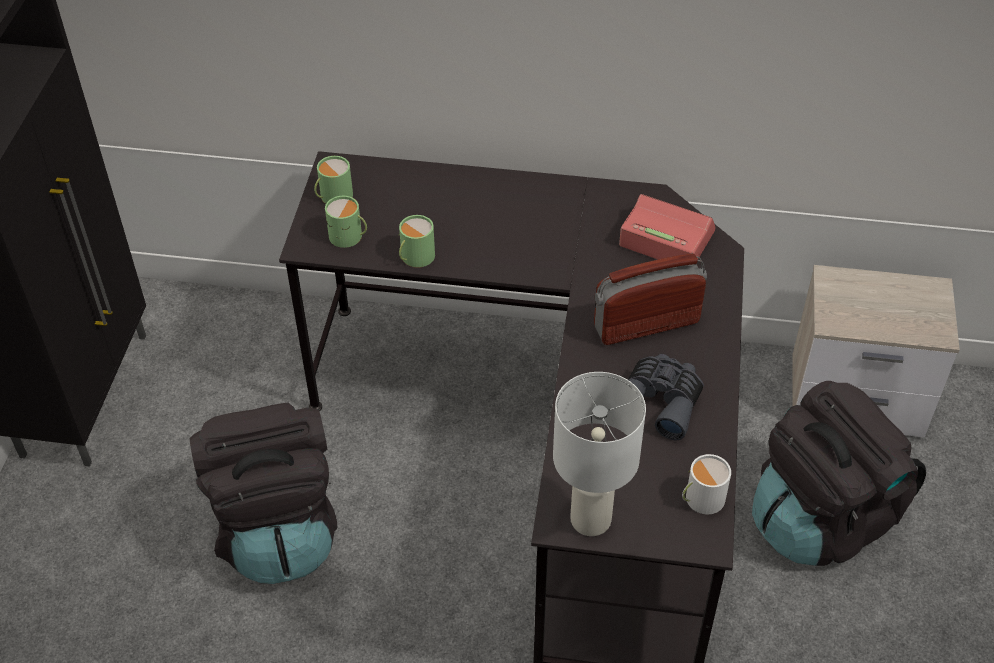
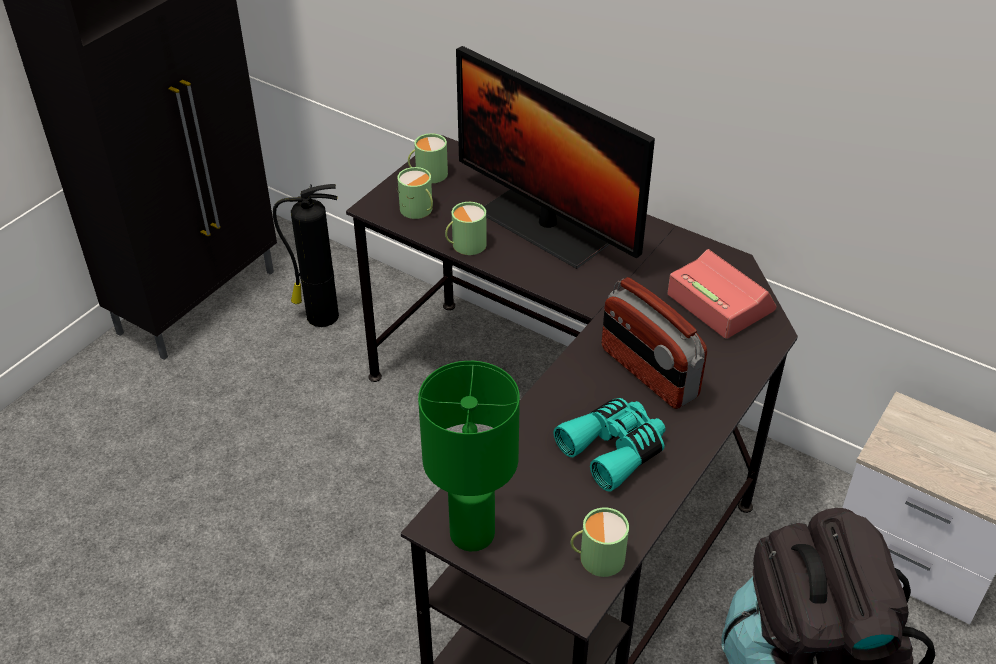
camera: 25 degrees right, 5 degrees down
(223, 365) = (320, 316): none -> fire extinguisher
(278, 529) = (280, 468): black backpack -> none
(475, 215) = (545, 226): none -> monitor
(592, 519) = (473, 534): white table lamp -> green table lamp
(646, 324) = (648, 373): radio -> radio turned 135 degrees counterclockwise
(659, 402) = (614, 449): grey binoculars -> turquoise binoculars
(701, 499) = (597, 557): white mug -> green mug

